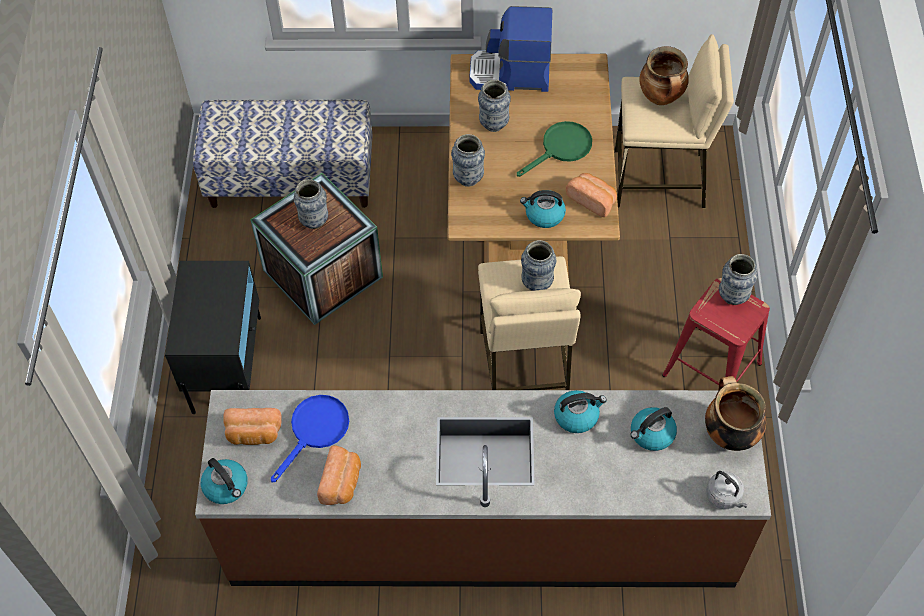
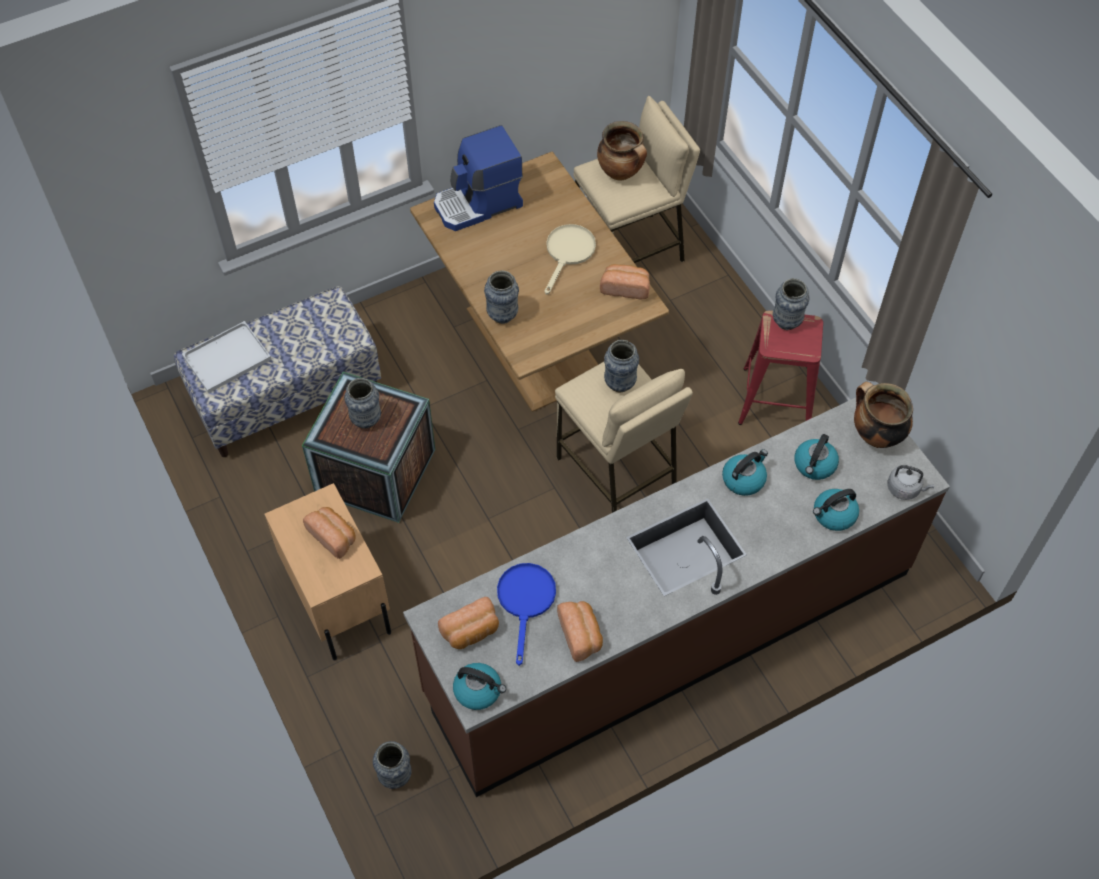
camera: 30 degrees left, 0 degrees up
(219, 304) = (333, 536): none -> bread
(227, 363) = (338, 597): black nightstand -> beige nightstand
(238, 123) = (226, 359): none -> white tray
(494, 124) = (493, 256): vase -> vase (395, 776)
(544, 215) = (592, 319): kettle -> kettle (833, 515)
(561, 148) = (568, 253): green frying pan -> beige frying pan

